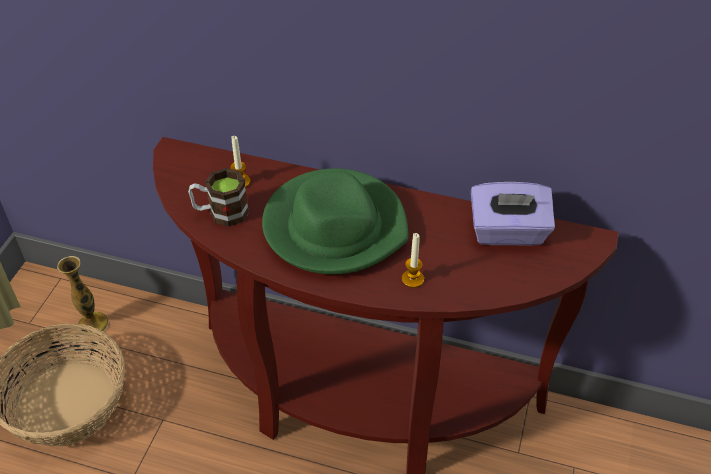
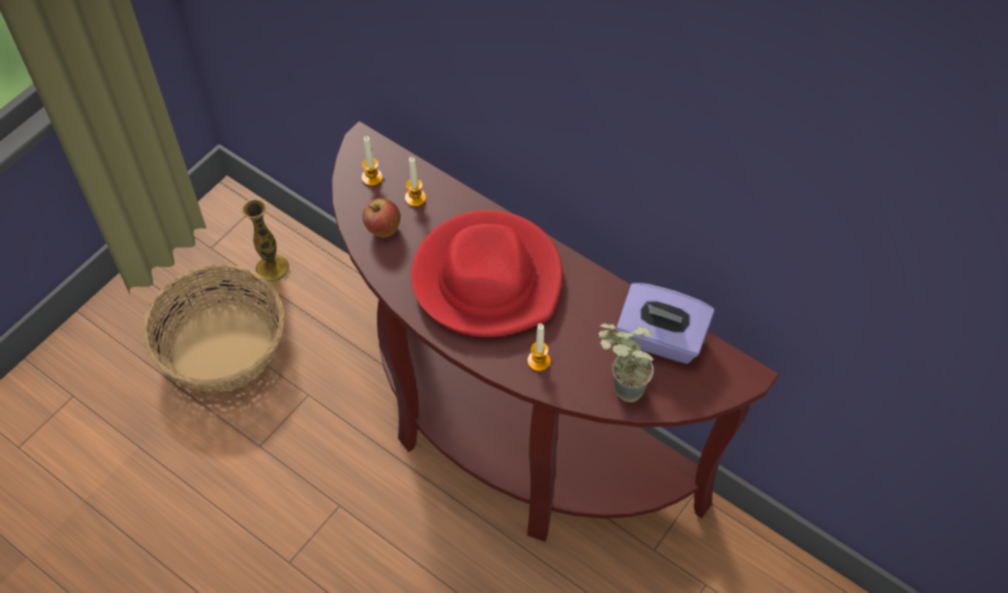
camera: 20 degrees right, 10 degrees up
(193, 176) = (372, 178): none -> candle
(221, 213) = (383, 229): mug -> apple
(335, 226) = (488, 278): green hat -> red hat
(495, 282) = (619, 390): none -> potted plant

